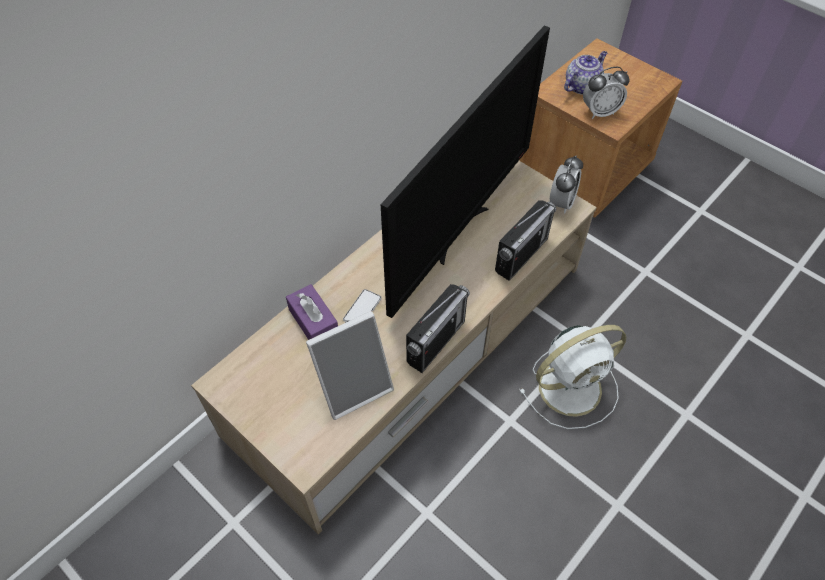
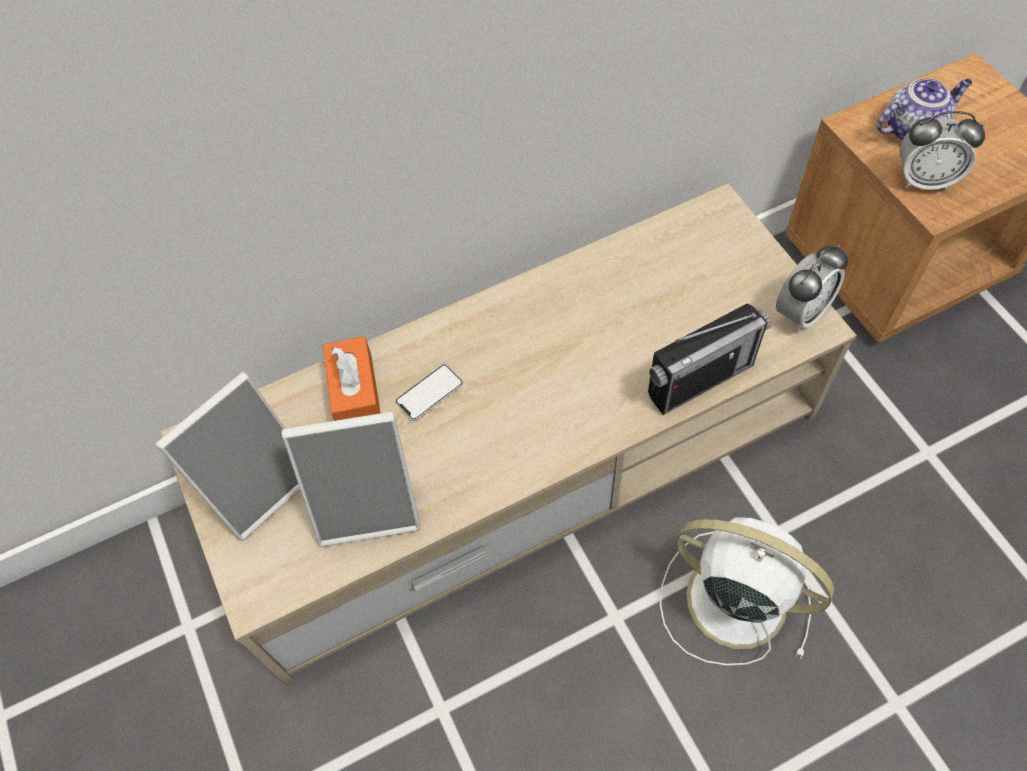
camera: 25 degrees right, 5 degrees up
(275, 396) = (258, 484): none -> picture frame
(313, 322) = (355, 391): purple tissue box -> orange tissue box
(436, 342) = (512, 476): radio -> none
(458, 231) = (619, 314): television -> none
(572, 386) = (731, 597): white fan -> white fan turned 150 degrees counterclockwise

